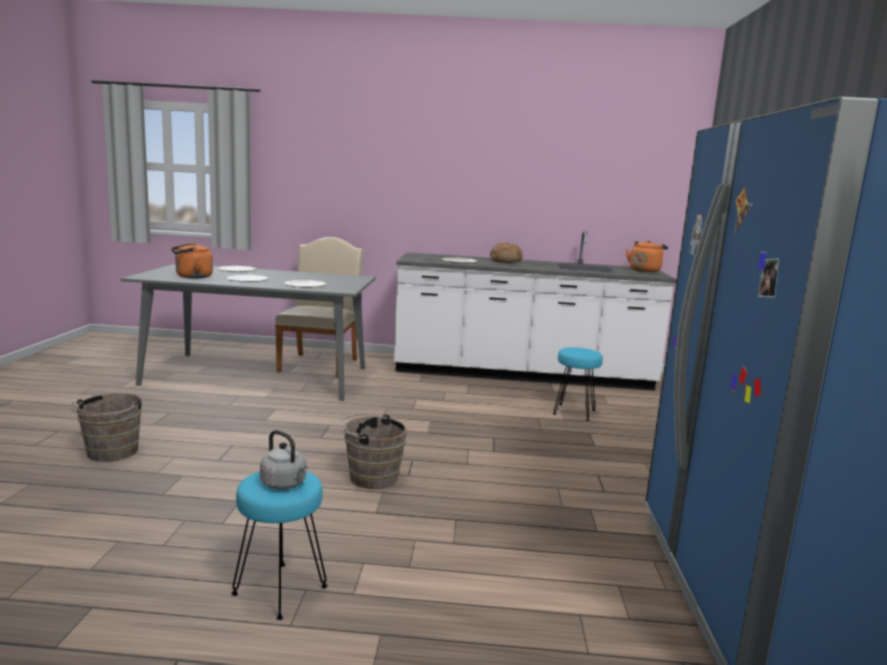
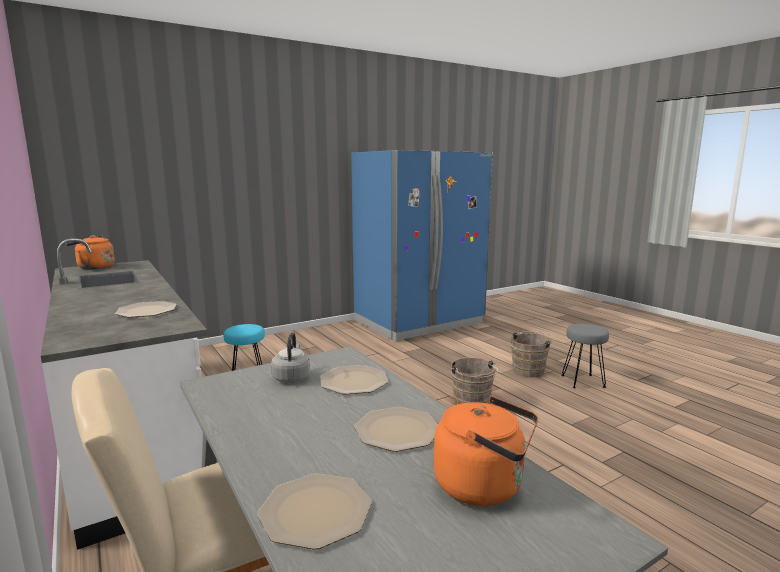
camera: 125 degrees left, 0 degrees up
(110, 453) = (667, 523): brown bucket -> brown bucket (530, 370)
(279, 590) = (582, 381): turquoise stool -> grey stool
(285, 484) = (586, 326): grey kettle -> grey kettle (292, 377)
(505, 261) = (94, 301): bread -> none

